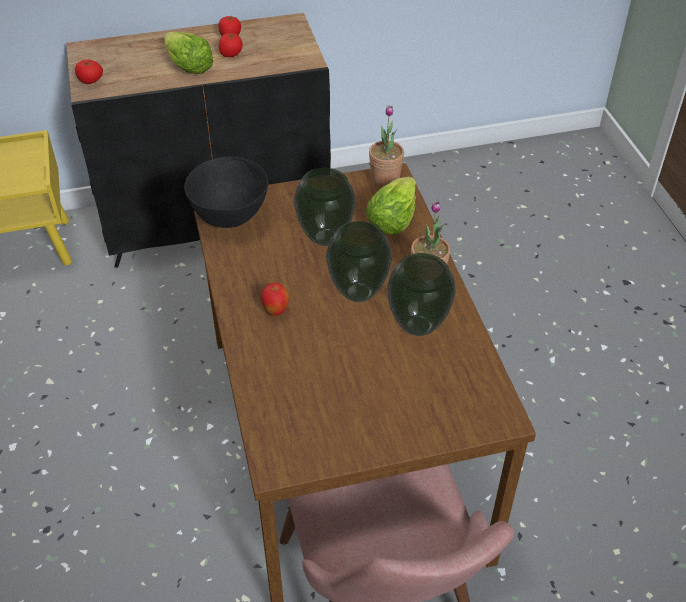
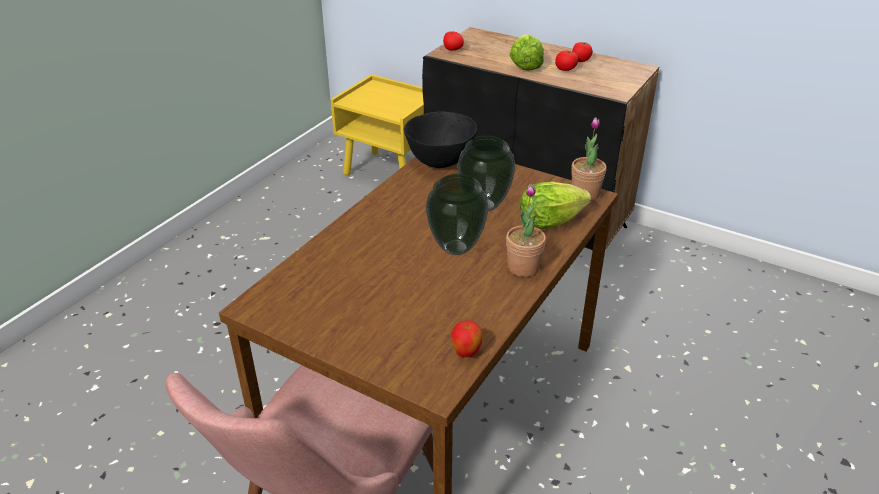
camera: 45 degrees right, 10 degrees down
(276, 311) = (386, 226): apple -> apple (466, 353)
(419, 326) = (467, 292): vase -> none

